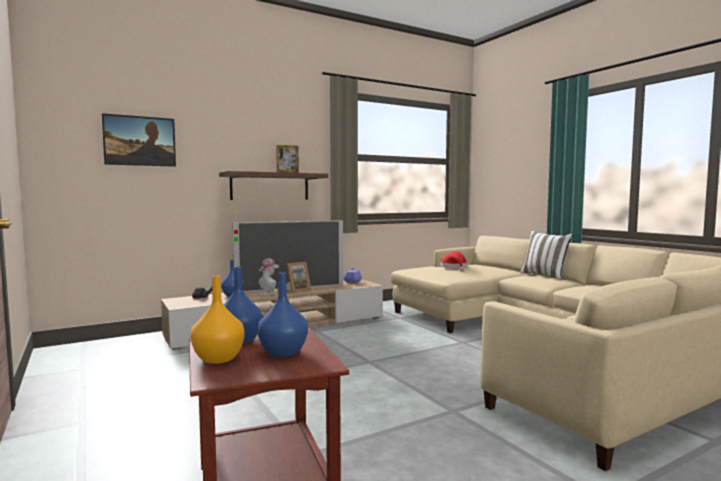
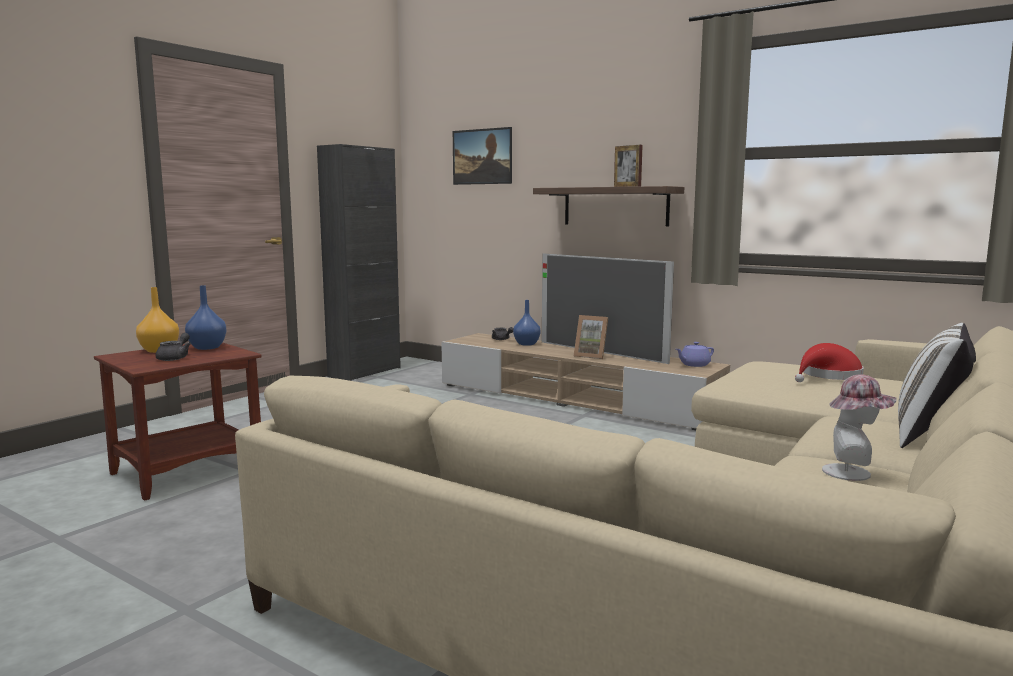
camera: 65 degrees right, 5 degrees up
(50, 371) = (365, 372): none -> black cabinet
(269, 293) = (557, 351): hat -> hat (853, 473)
(282, 353) = (175, 358): blue vase -> grey teapot

